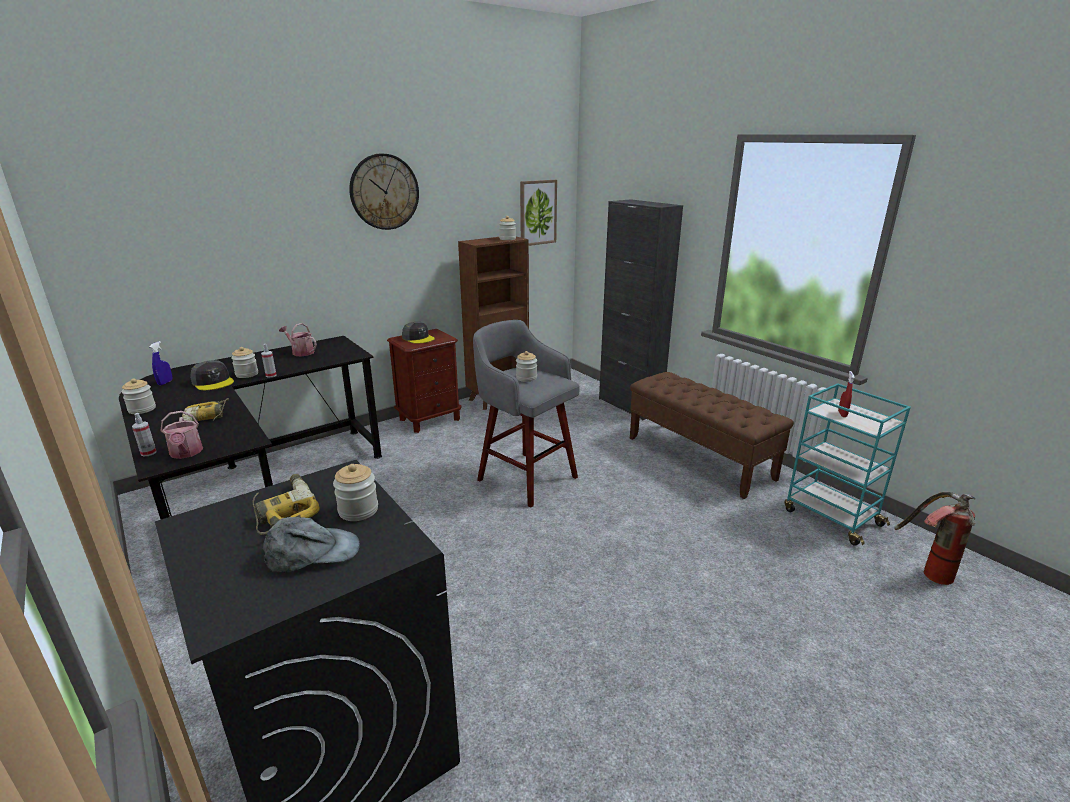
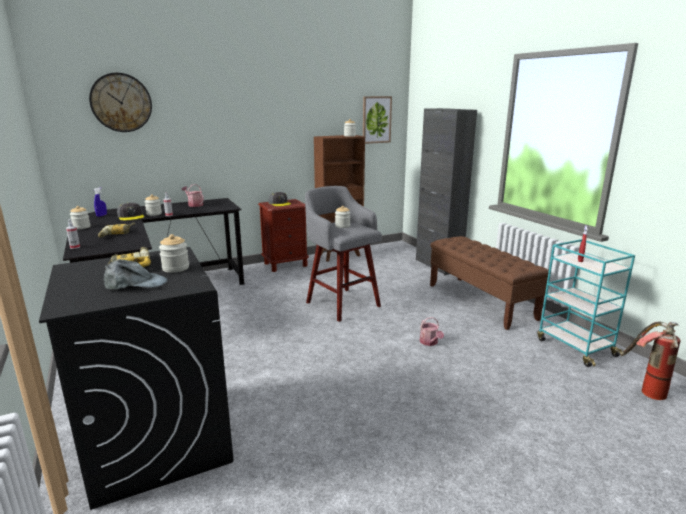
camera: 10 degrees right, 5 degrees down
(186, 453) = (97, 249): watering can -> watering can (430, 342)
(384, 192) = (261, 99): wall clock -> wall clock (121, 102)

